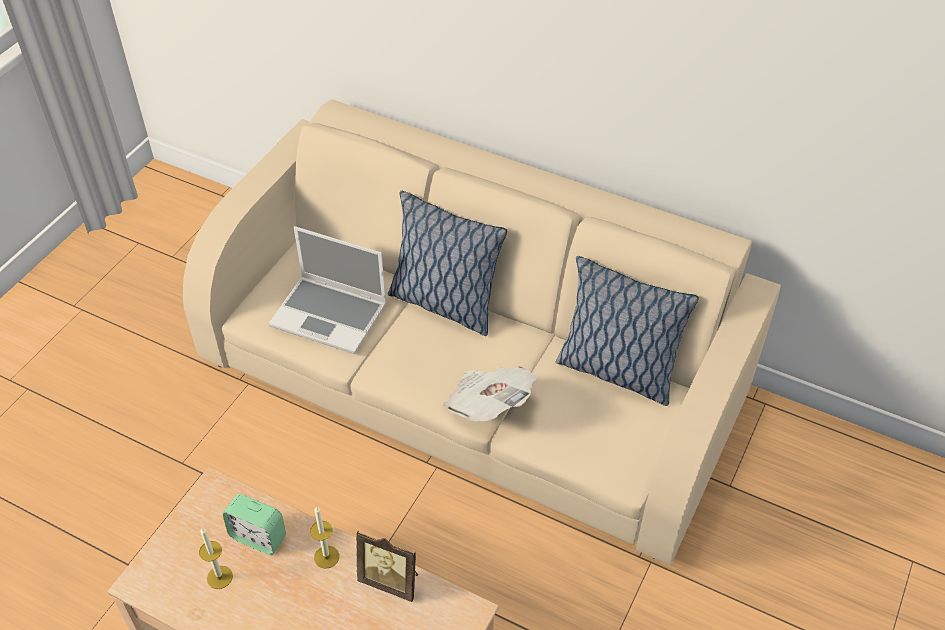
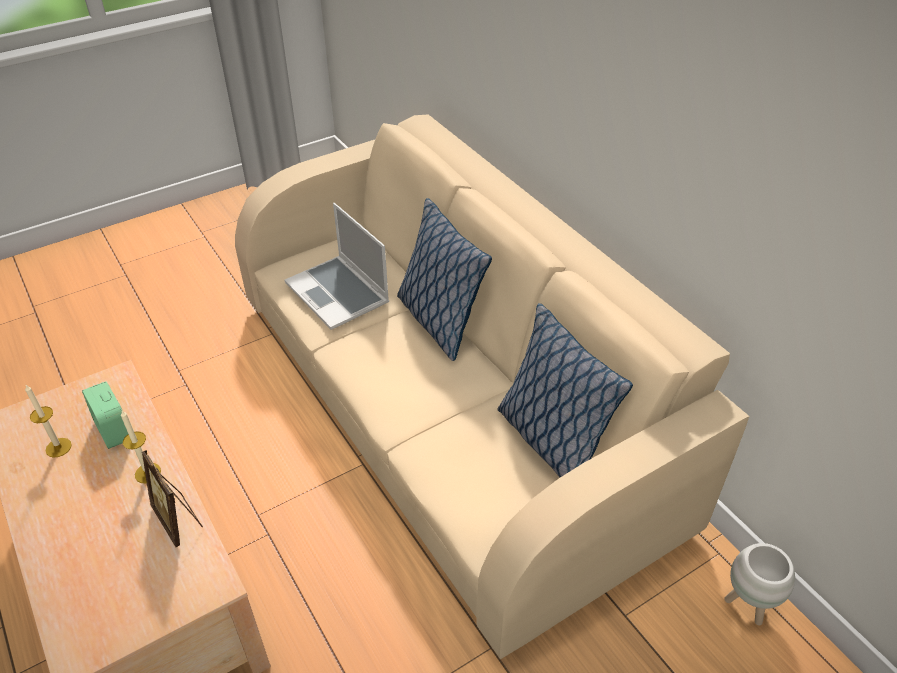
camera: 30 degrees right, 5 degrees down
(488, 405) = (408, 419): newspaper -> none
(808, 433) = (748, 605): none -> white planter

